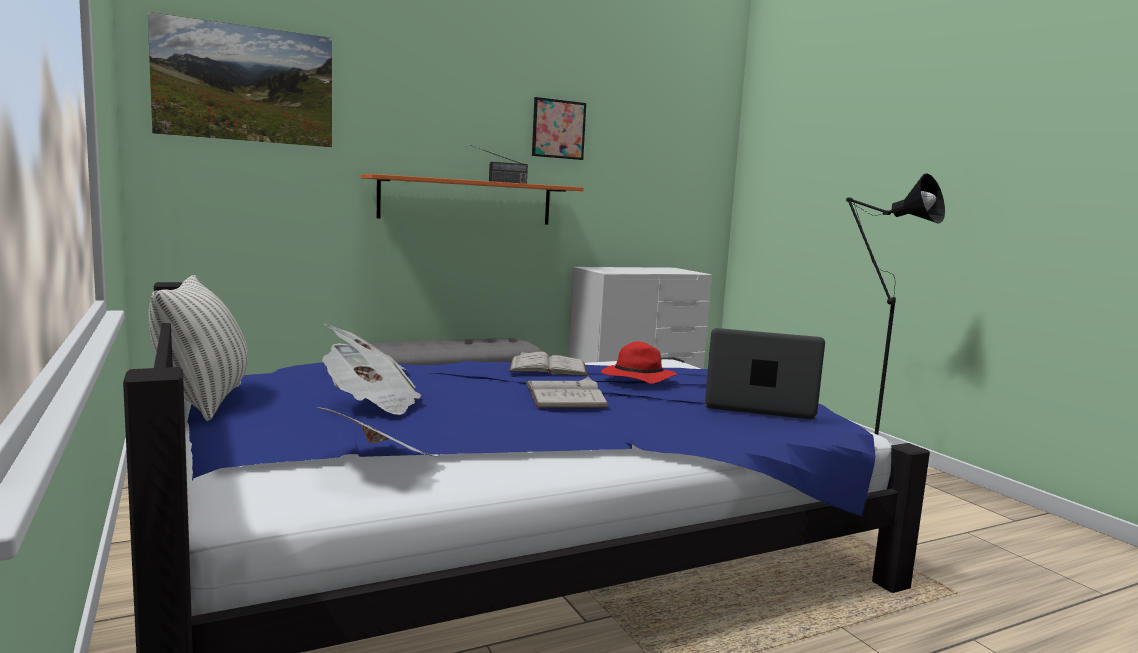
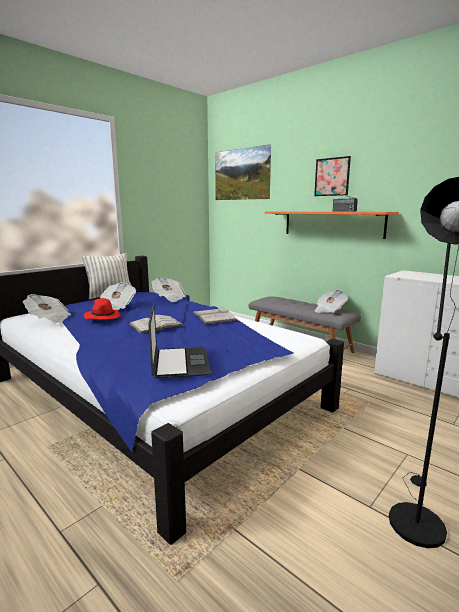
camera: 70 degrees right, 5 degrees up
(498, 342) = (329, 310): none -> newspaper
(558, 129) = (398, 169): picture -> picture (332, 177)
(636, 378) = (212, 332): red hat -> red hat (102, 317)

